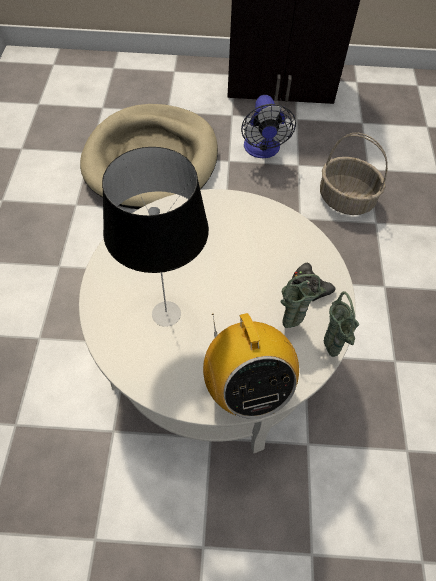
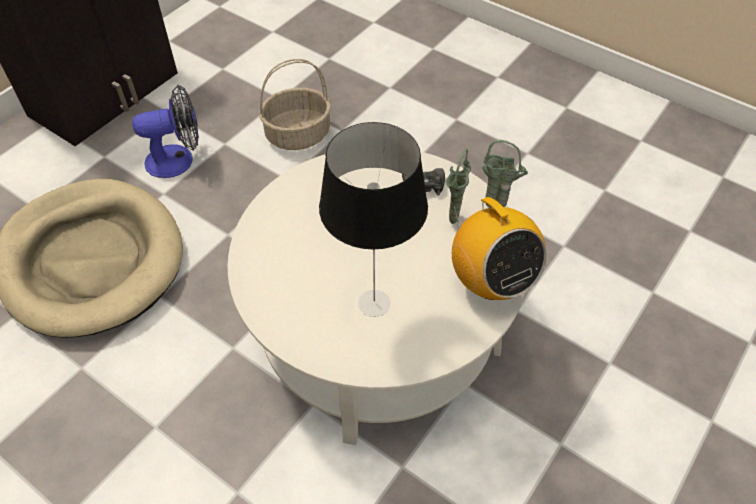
camera: 55 degrees left, 5 degrees down
(246, 387) = (491, 282): radio -> radio turned 45 degrees clockwise
(262, 150) = (178, 159): fan -> fan turned 45 degrees counterclockwise

